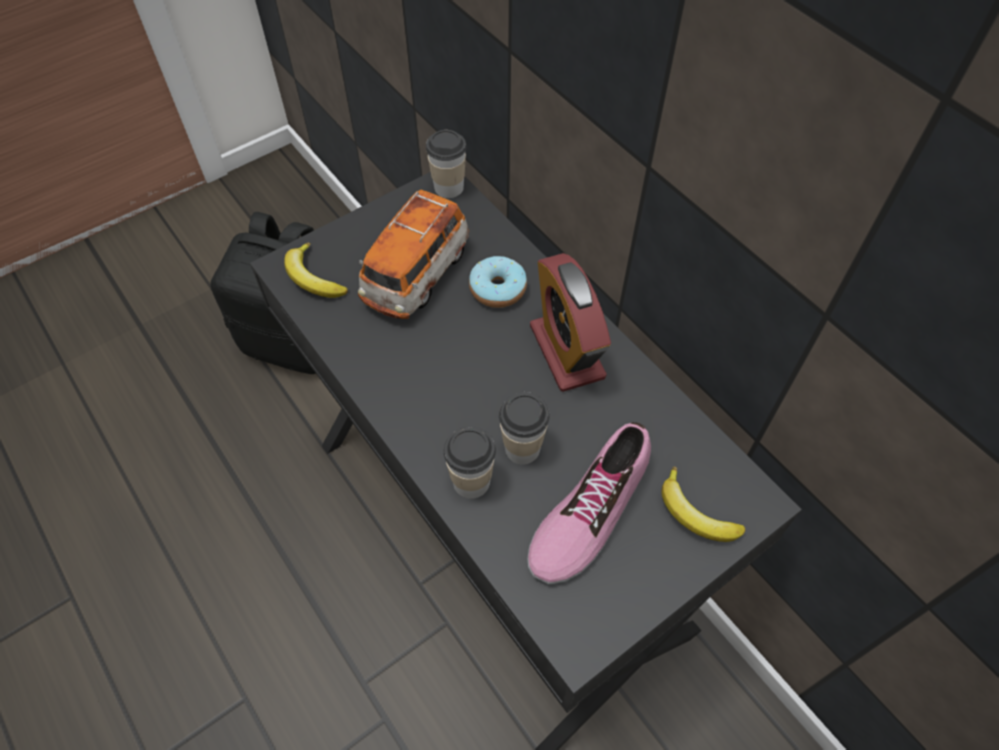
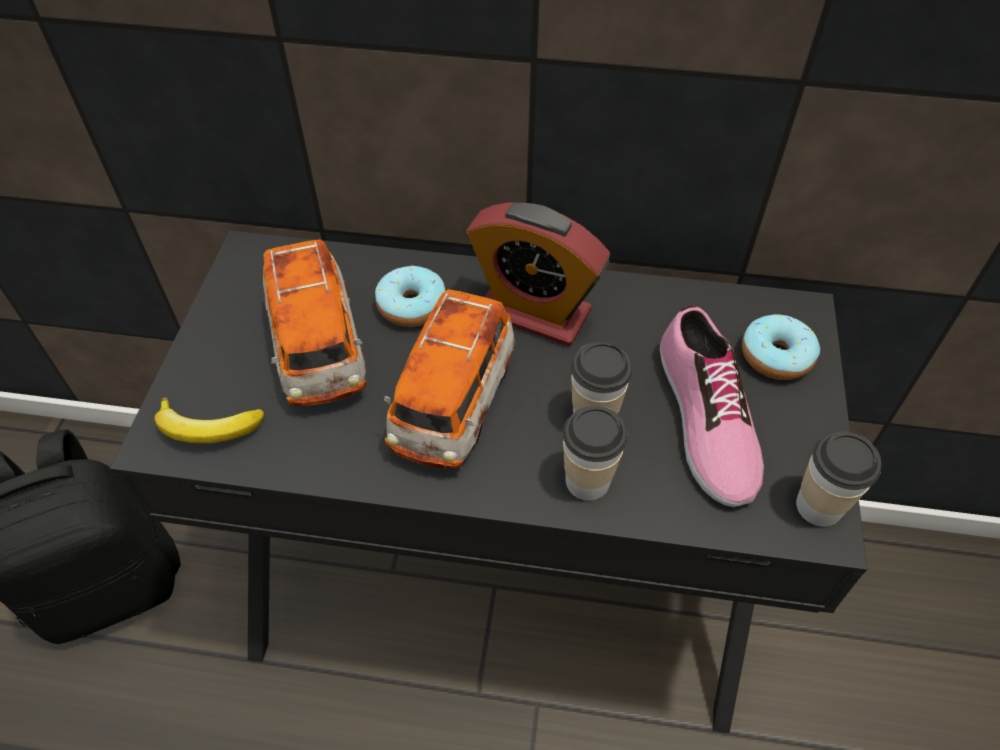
camera: 45 degrees left, 5 degrees down
(449, 187) = (257, 252): cup -> cup (819, 506)
(452, 369) = (453, 403): none -> toy car
(695, 514) = (776, 356): banana -> donut

